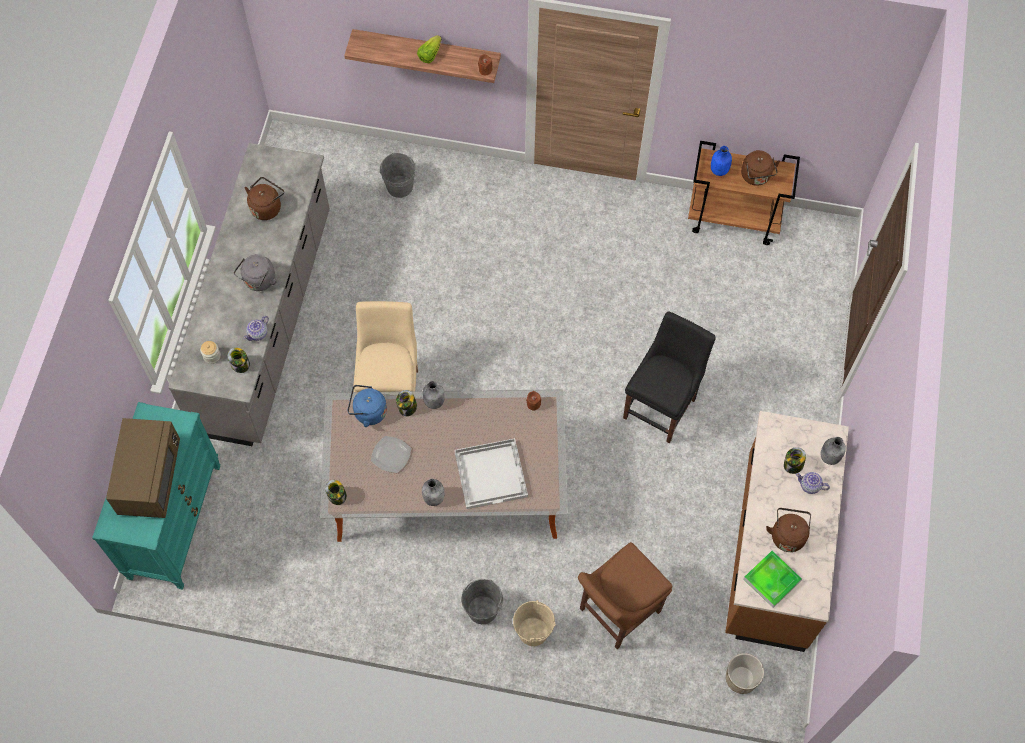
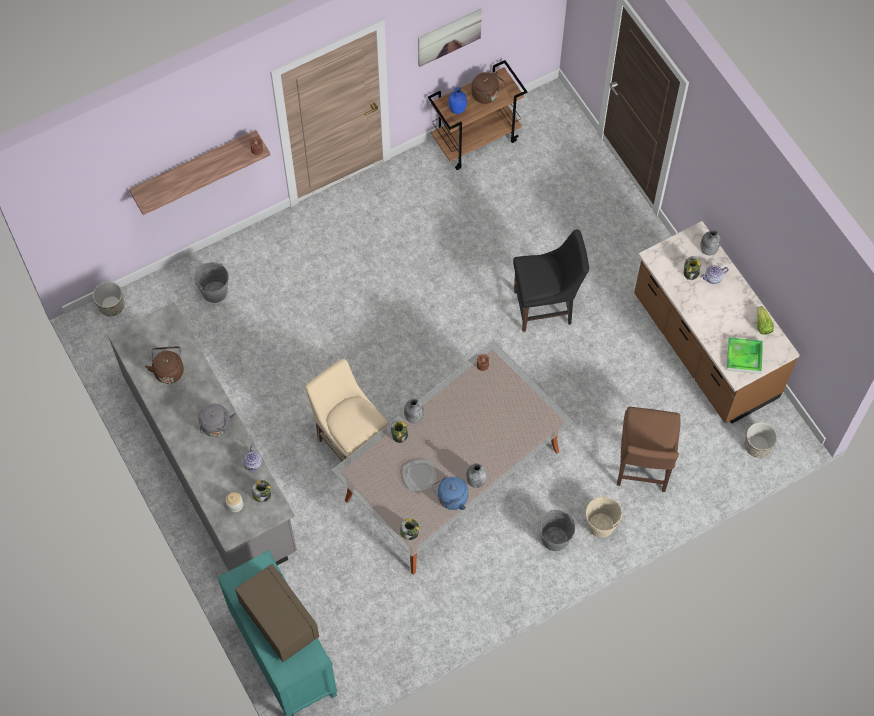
camera: 40 degrees left, 0 degrees up
(311, 138) = (111, 305): none -> planter
(368, 412) = (375, 459): blue kettle -> blue kettle (451, 499)
(430, 54) = (205, 167): lettuce -> lettuce (762, 325)
(491, 473) = (499, 434): white tray -> none
(661, 406) = (546, 307): black chair -> black chair turned 90 degrees clockwise
(742, 89) = (449, 37): none -> picture
(787, 535) = (727, 320): brown kettle -> none

